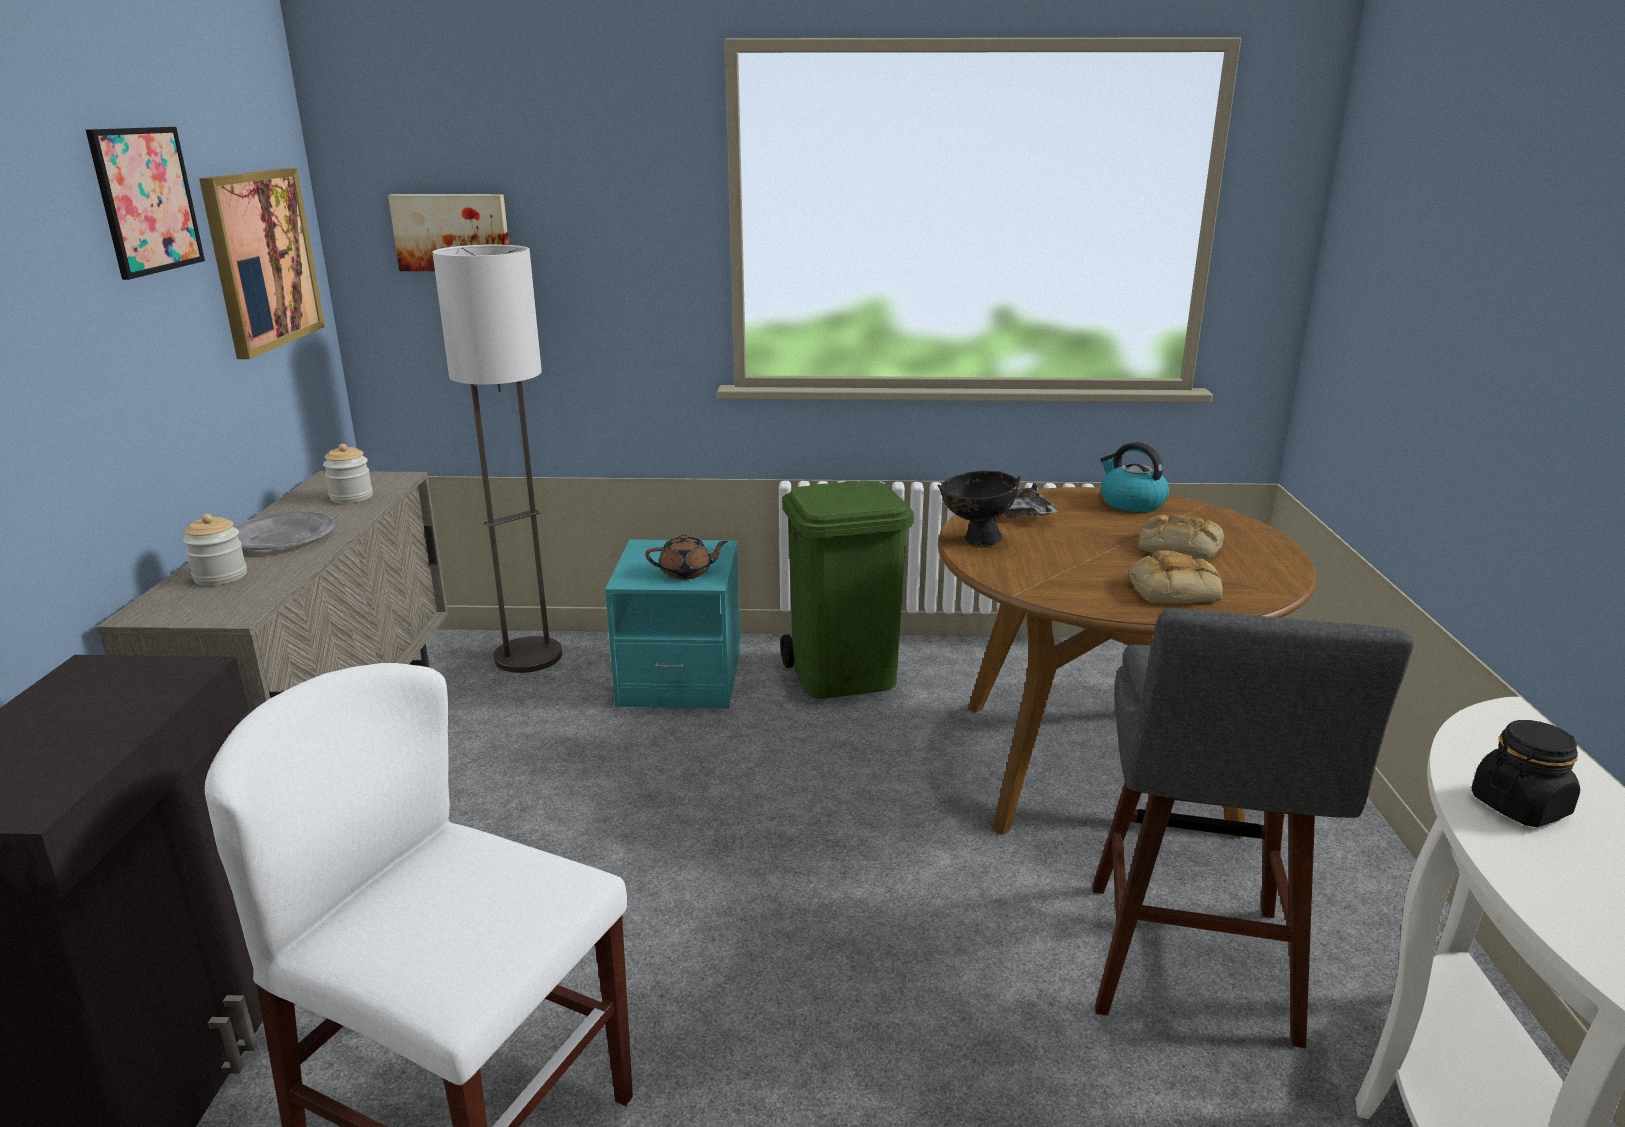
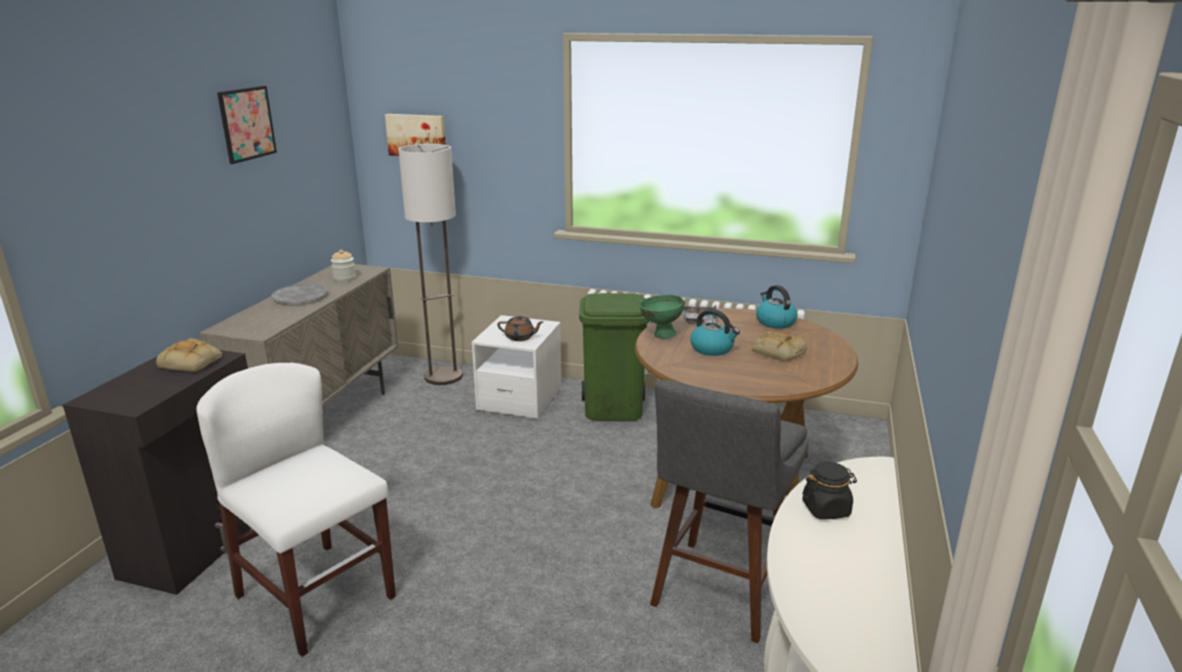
camera: 15 degrees right, 0 degrees up
(220, 576) = (263, 314): jar -> none
(262, 259) = (312, 149): picture -> none
(681, 678) = (520, 399): turquoise nightstand -> white nightstand
(974, 540) = (659, 334): black bowl -> green bowl
(1076, 554) = (712, 349): none -> kettle
(1174, 589) = (751, 375): bread -> bread (192, 362)

